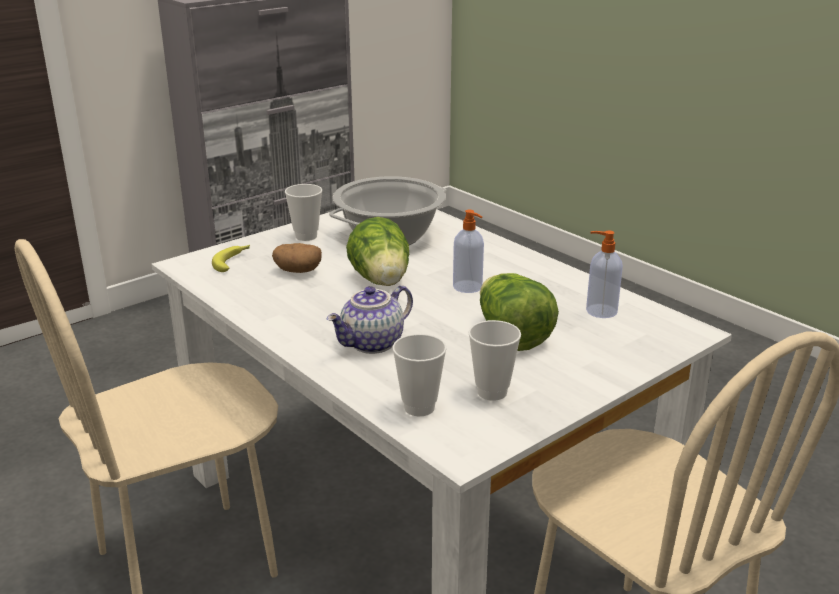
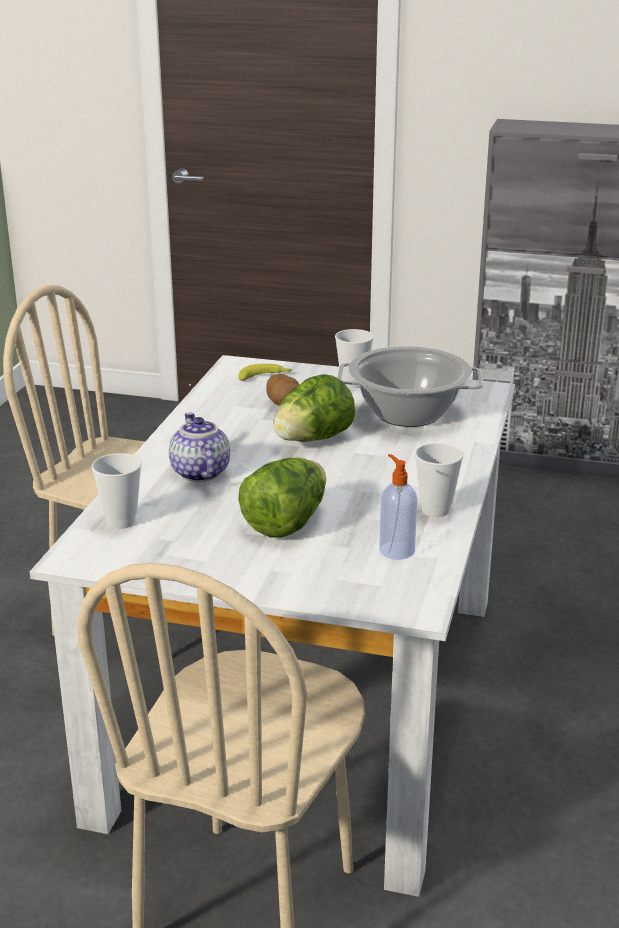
camera: 55 degrees right, 0 degrees up
(372, 344) = (198, 472): teapot -> teapot turned 60 degrees clockwise
(468, 287) = (356, 477): soap dispenser -> none
(492, 392) = (178, 543): cup -> cup (435, 510)

